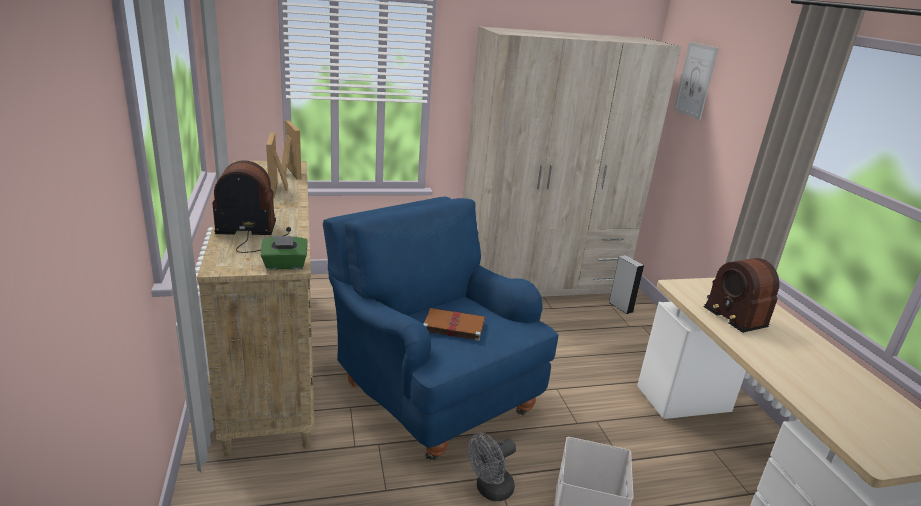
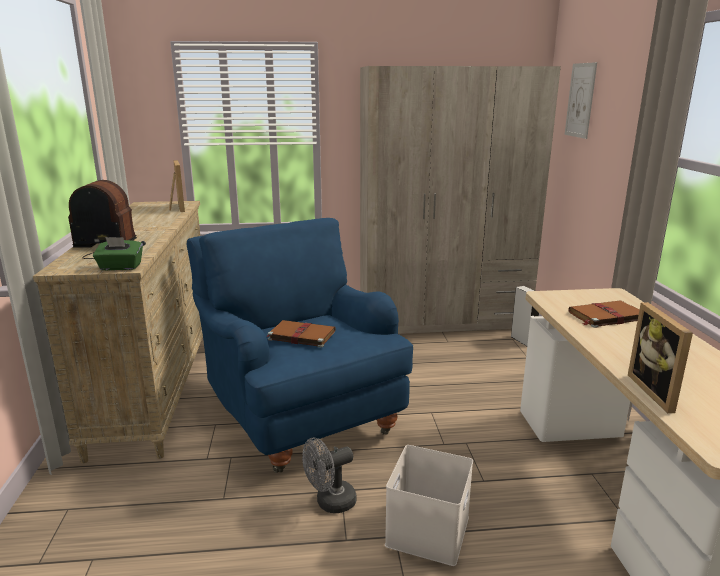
camera: 10 degrees right, 5 degrees down
(279, 189) = (158, 219): picture frame -> picture frame (658, 392)
(737, 311) = (605, 316): radio -> brown book

